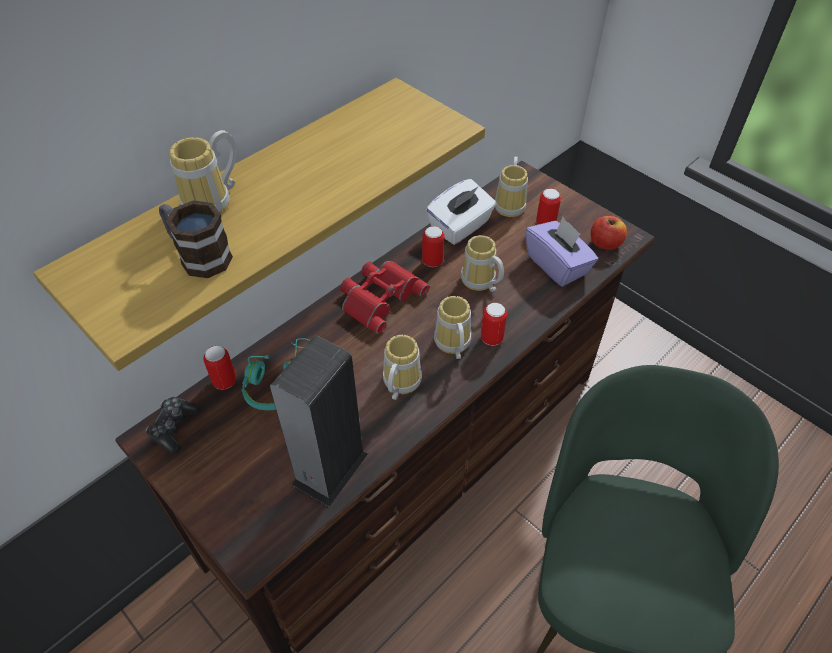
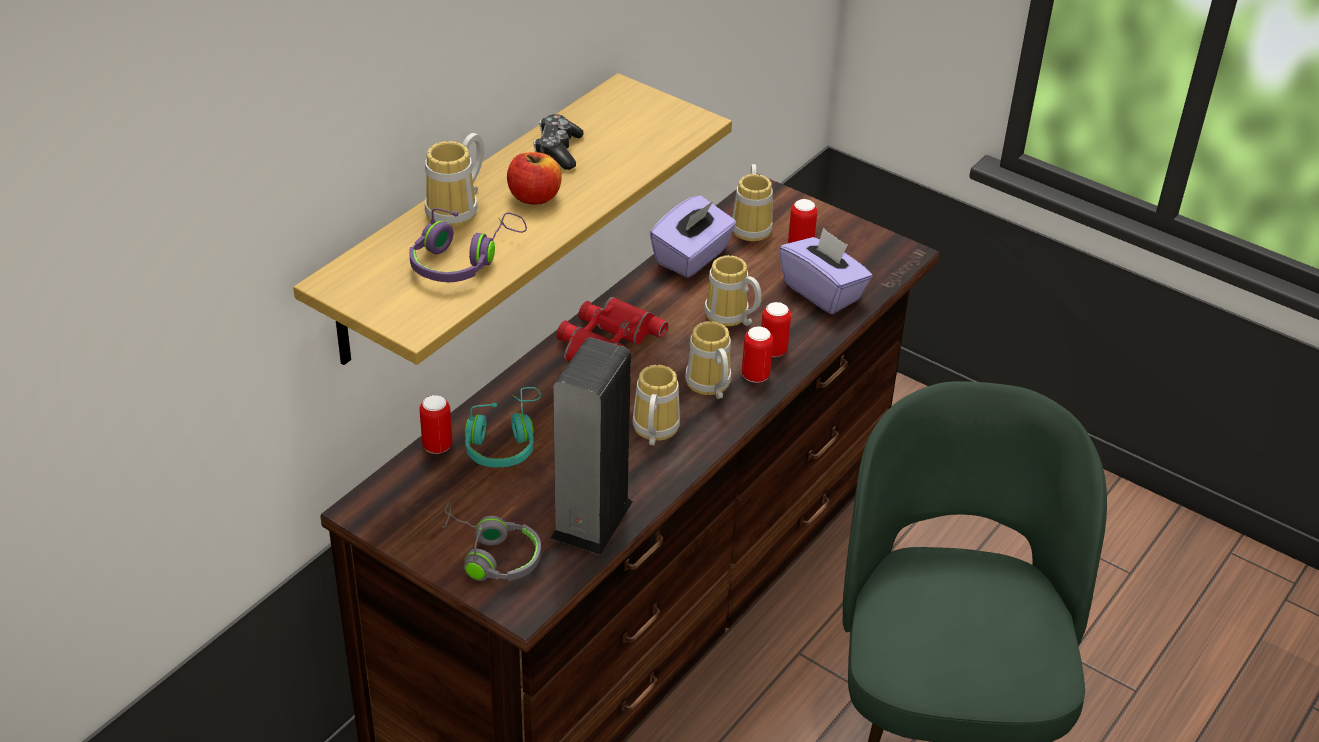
camera: 10 degrees left, 10 degrees down
(174, 428) = (391, 497): game controller -> game controller (558, 151)
(198, 255) = (463, 260): mug -> purple headphones
(237, 496) = (490, 555): none -> grey headphones
(432, 261) = (665, 299): can -> can (773, 351)
(460, 227) = (692, 257): white tissue box -> purple tissue box
(605, 243) = (878, 263): apple -> apple (534, 197)

